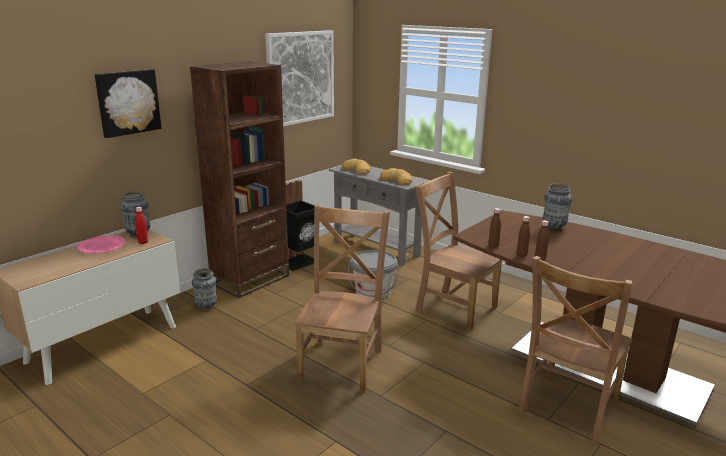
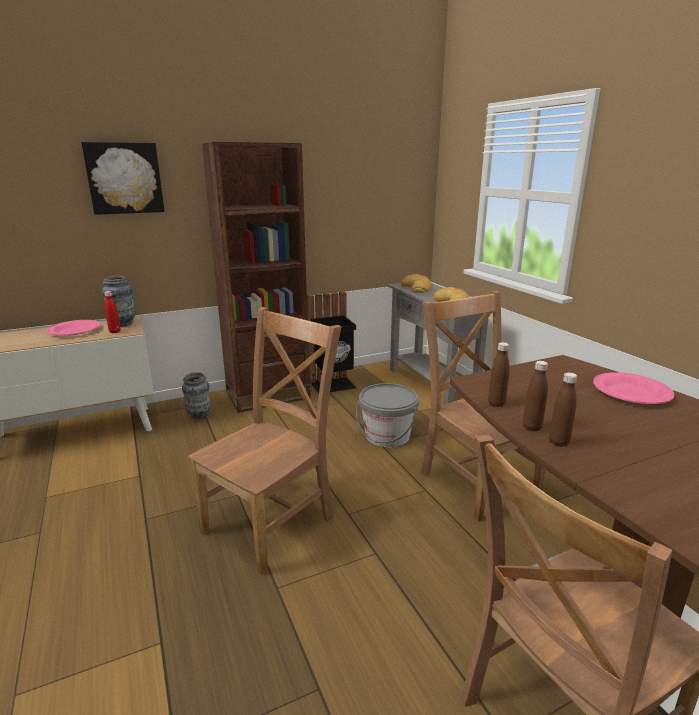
camera: 25 degrees right, 0 degrees up
(300, 77) = (359, 172): picture -> none
(554, 227) = (631, 392): vase -> pink plate

